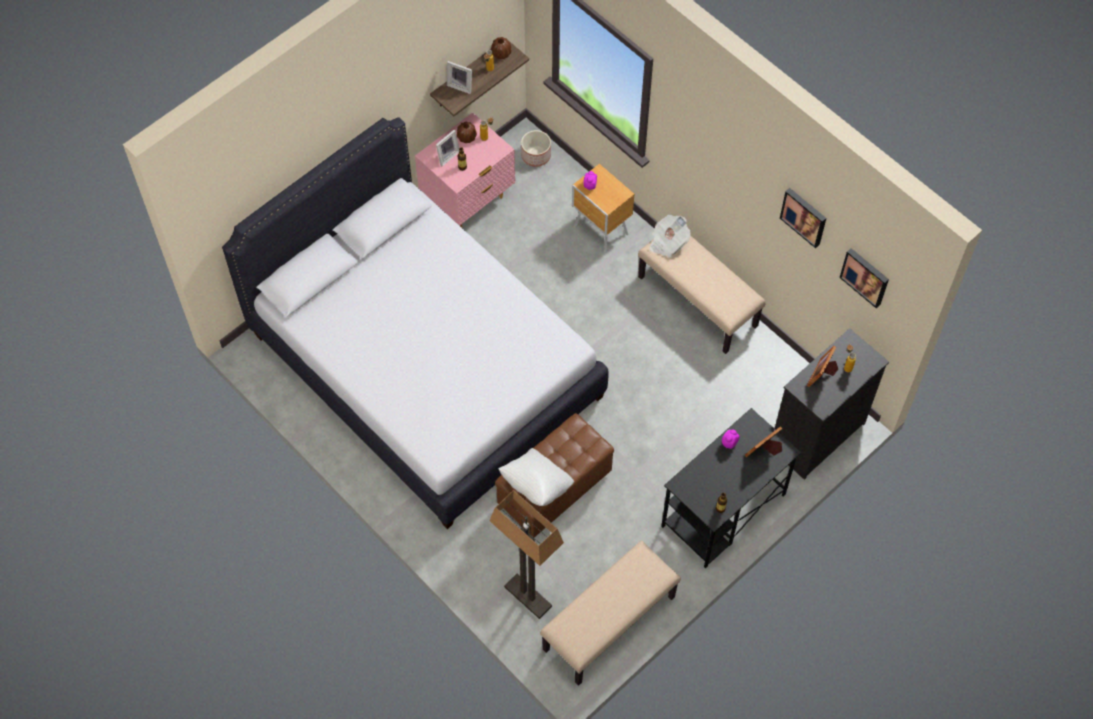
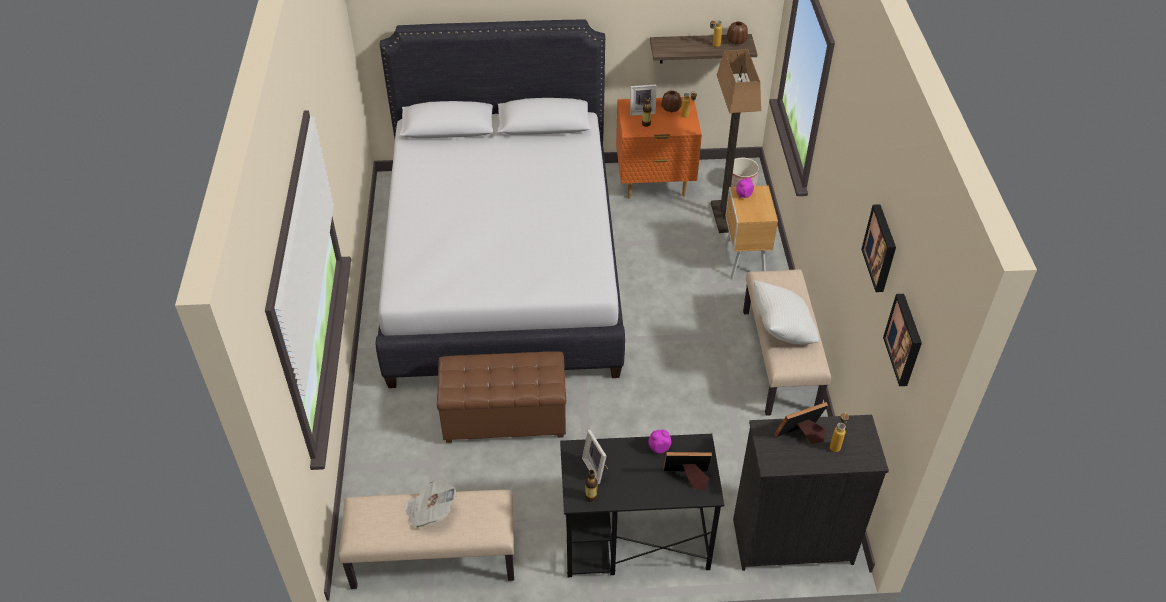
camera: 40 degrees right, 15 degrees down
(461, 85) = (680, 43): picture frame -> picture frame (596, 468)
(468, 201) = (654, 184): pink nightstand -> orange nightstand
(528, 596) = (392, 485): floor lamp -> floor lamp (723, 217)
(536, 486) = (466, 382): white pillow -> white pillow (781, 329)
(668, 242) = (778, 278): newspaper -> newspaper (430, 511)

